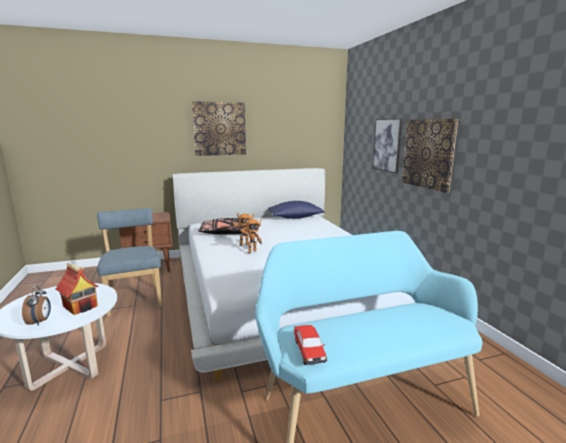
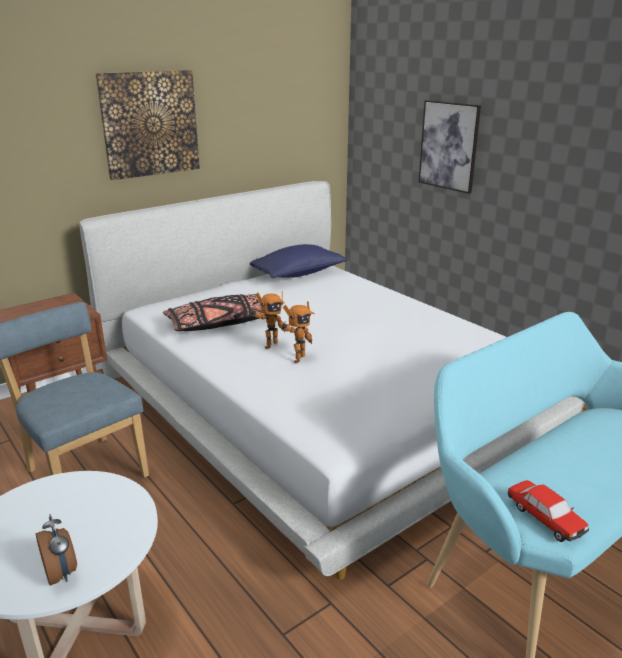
camera: 20 degrees left, 10 degrees up
(81, 306) = (103, 524): toy house -> none
(428, 153) = (533, 167): picture -> none

